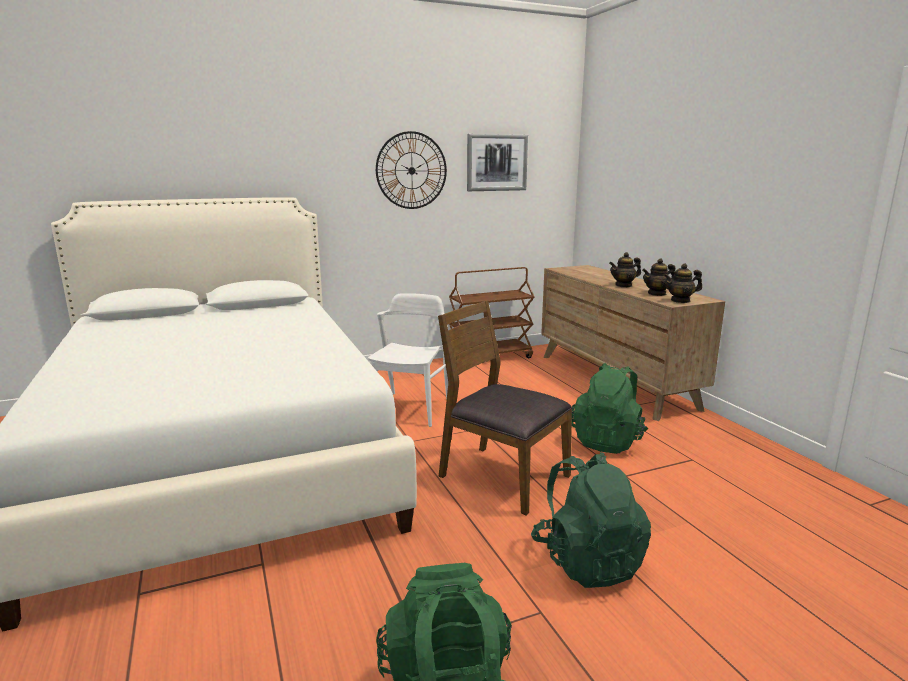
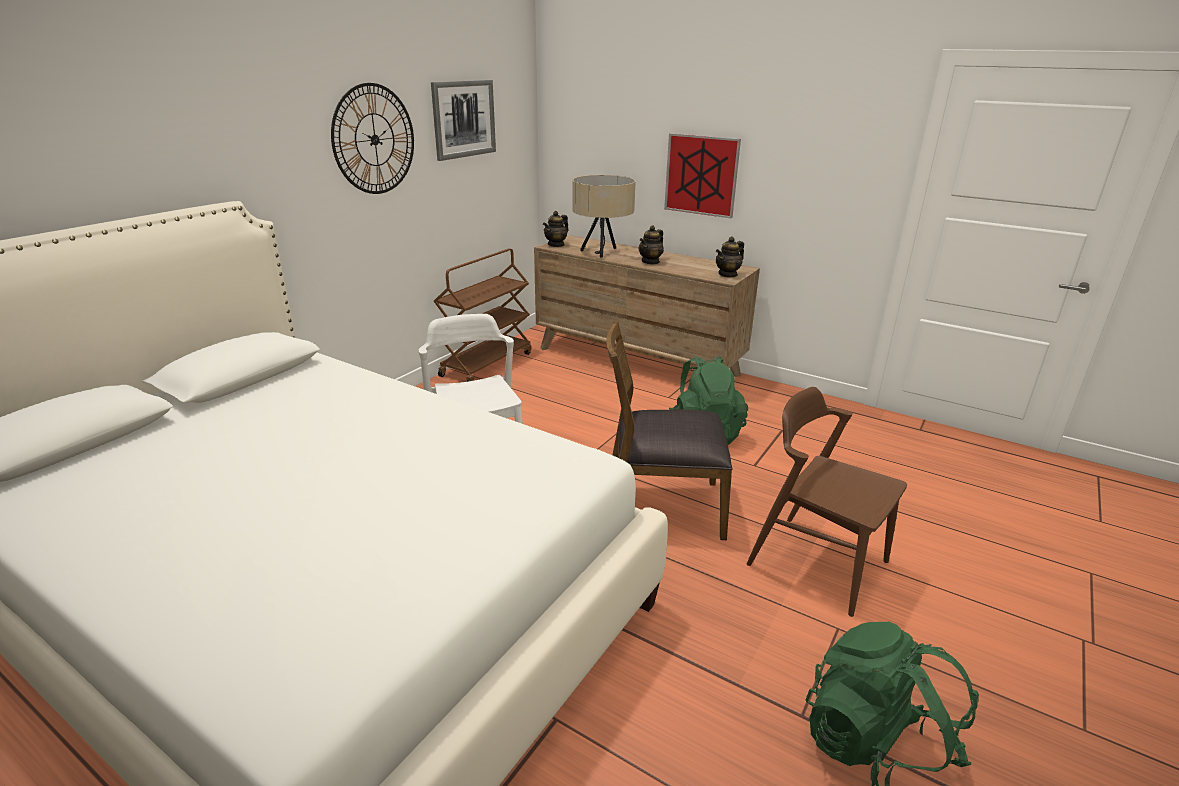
camera: 35 degrees left, 10 degrees up
(587, 561) = (817, 563): green backpack -> brown chair
(593, 276) = (602, 252): none -> beige table lamp
(657, 294) = (696, 268): teapot -> teapot (556, 244)
(684, 211) = (701, 175): none -> picture

